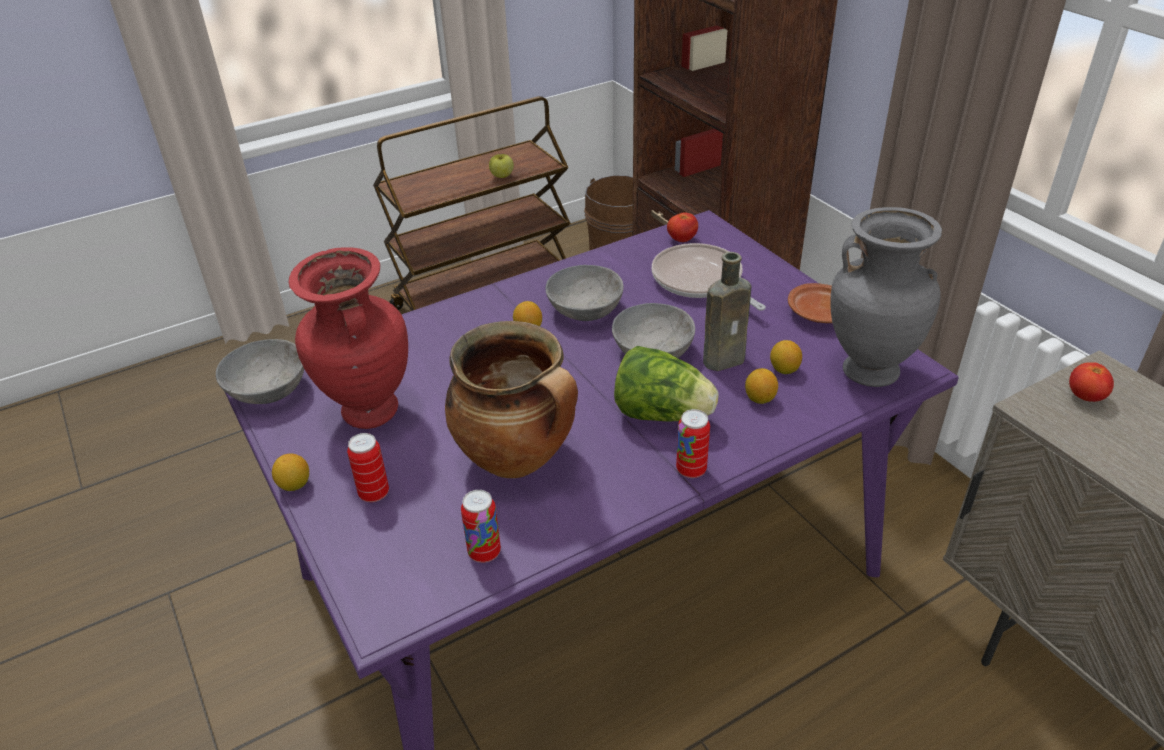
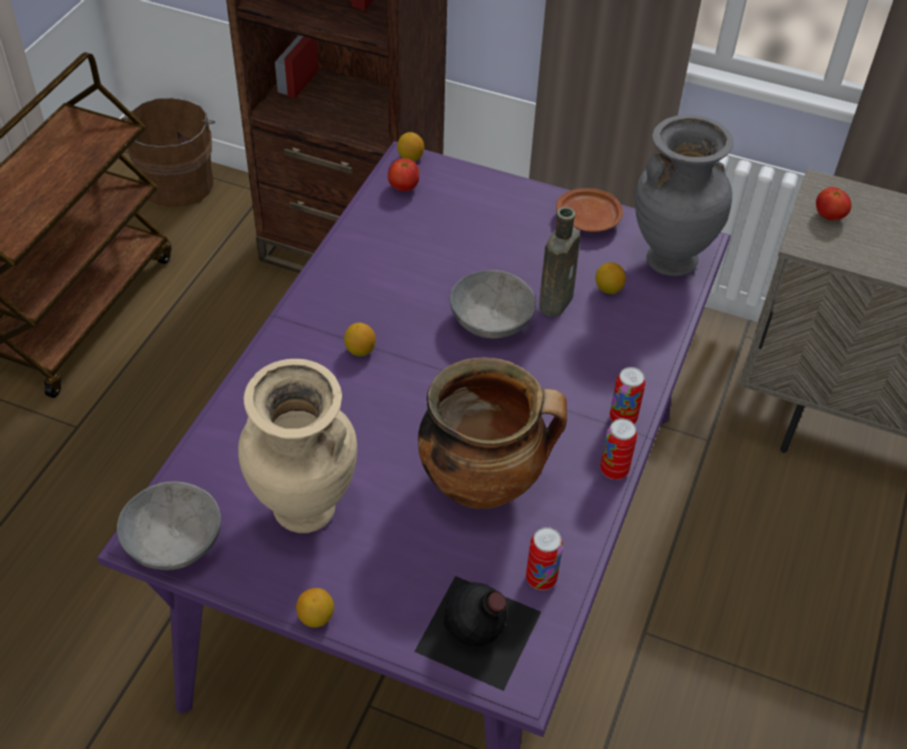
camera: 40 degrees left, 10 degrees up
(368, 413) = (304, 512): red vase -> beige vase
(374, 493) = (396, 583): can -> can (614, 470)
(391, 564) = (479, 633): none -> black bottle
(502, 176) = (82, 165): apple -> none
(585, 309) = (390, 304): grey bowl -> none
(661, 414) = (555, 379): lettuce -> none
(700, 281) = (462, 228): frying pan -> none
(759, 398) = (614, 326): lemon -> lemon (410, 158)

